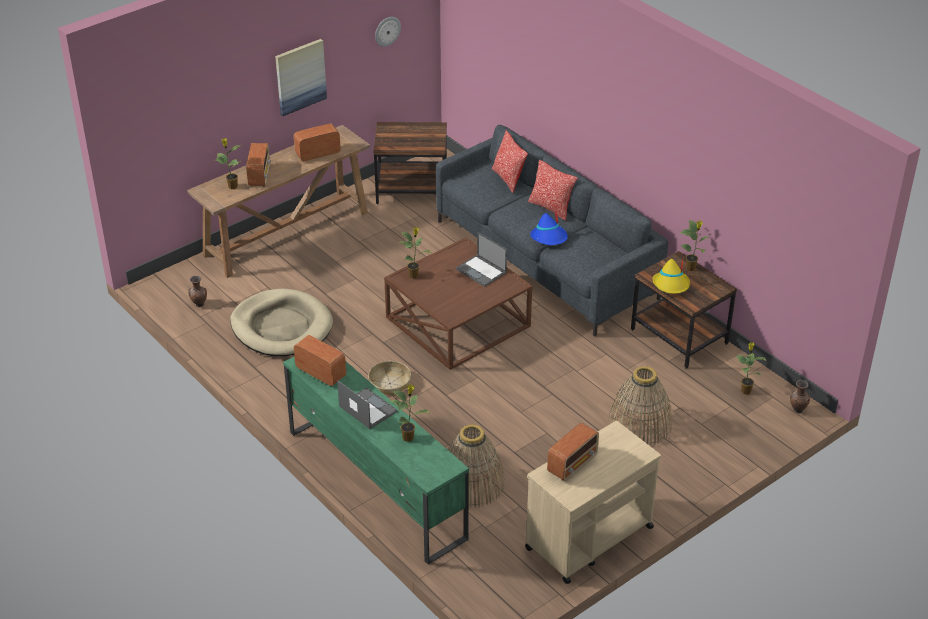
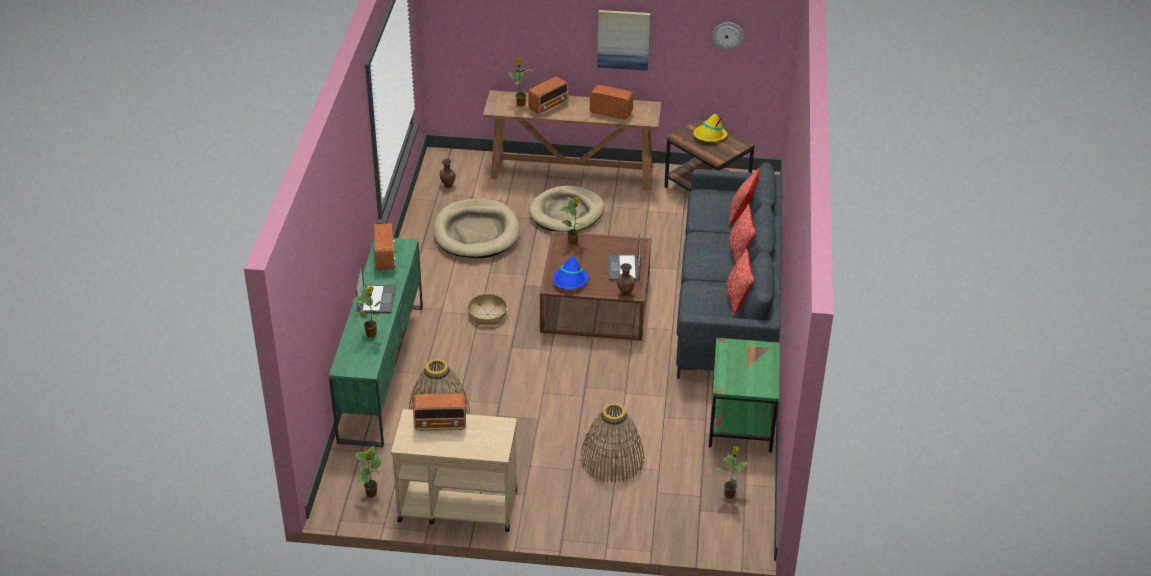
camera: 45 degrees right, 0 degrees up
(331, 267) = (566, 213): none -> beige dog bed
(549, 237) = (703, 273): blue hat -> blue hat (570, 281)
(600, 241) = (737, 300): none -> pillow
(671, 285) = (731, 362): yellow hat -> yellow hat (709, 136)
(680, 336) = (742, 422): brown side table -> green side table
(691, 268) = (767, 361): potted plant -> potted plant (371, 494)
(797, 410) = (747, 537): brown vase -> brown vase (625, 293)

